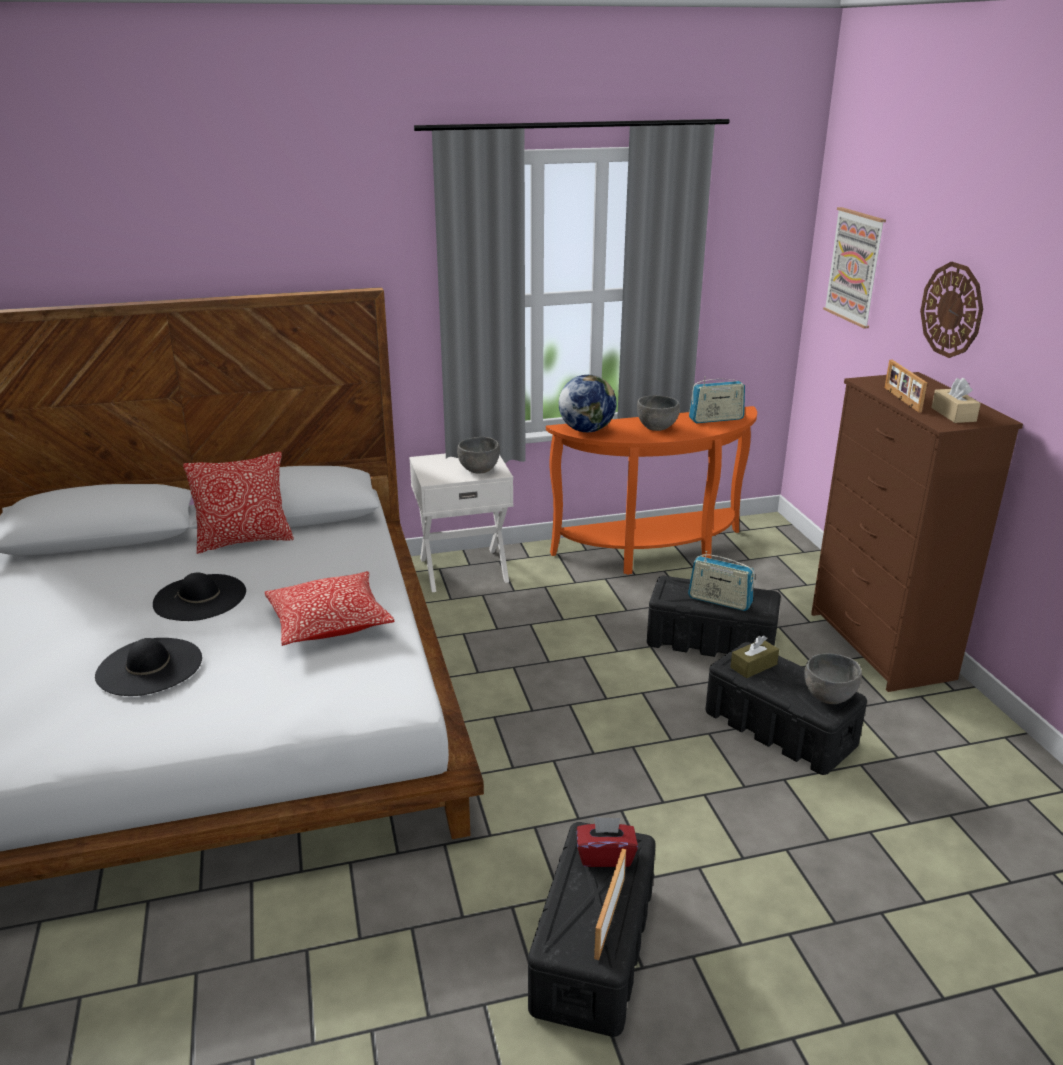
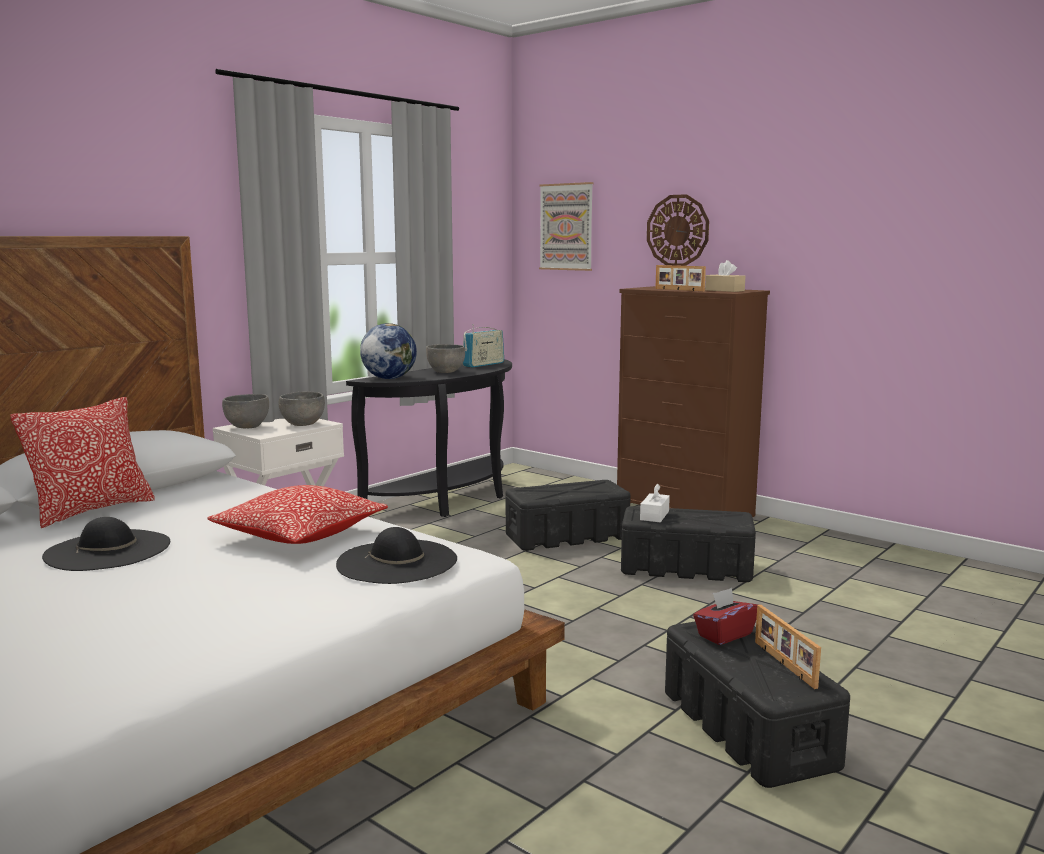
camera: 35 degrees left, 15 degrees down
(149, 666) = (131, 603): black hat -> black hat (397, 561)
(655, 554) = (450, 501): orange console table -> black console table
(719, 601) = (575, 491): radio -> none
(753, 666) = (654, 515): brown tissue box -> white tissue box
(828, 697) = (728, 517): grey bowl -> grey bowl (247, 427)

